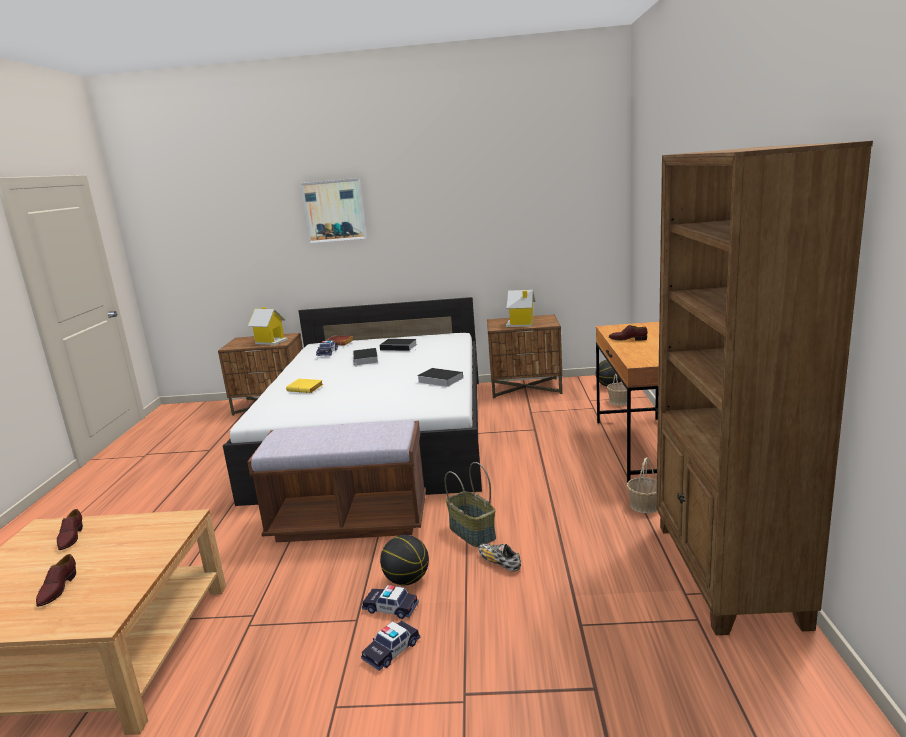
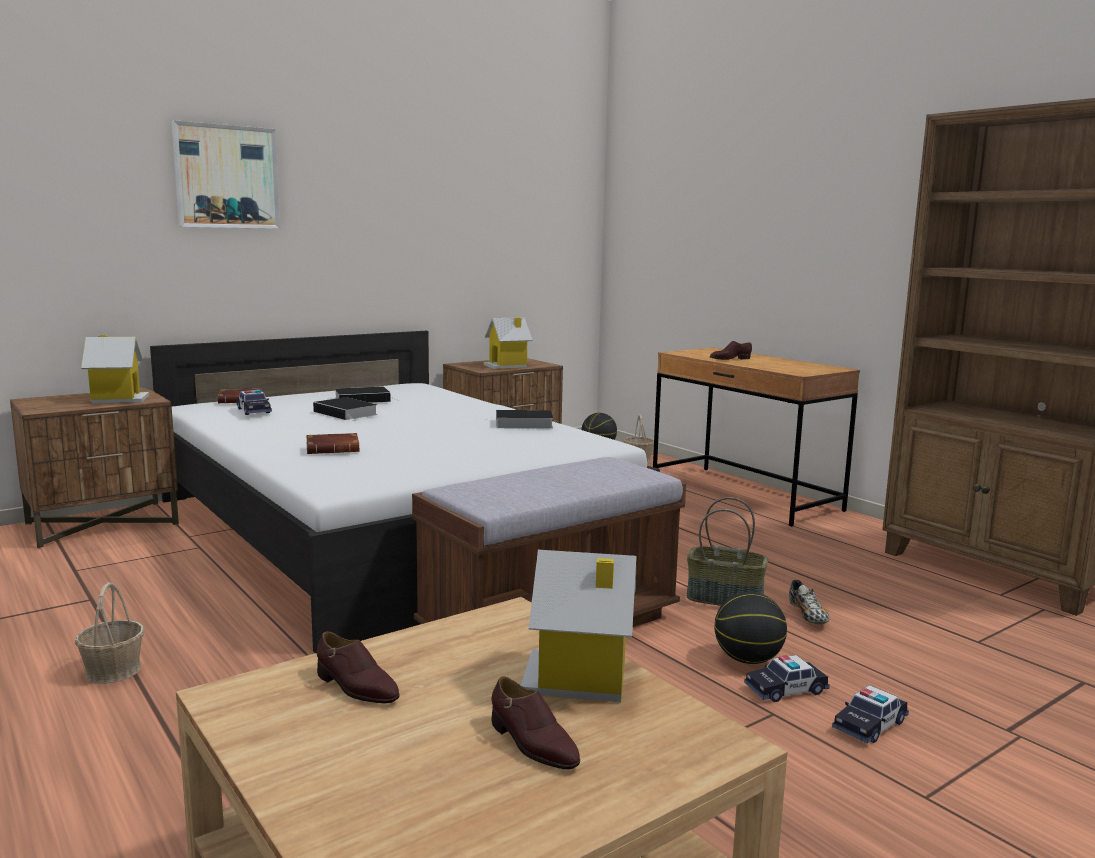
camera: 40 degrees left, 5 degrees down
(132, 565) = (580, 679): none -> toy house
(306, 389) = (334, 449): yellow book -> brown book
(391, 650) = (870, 725): toy car -> toy car turned 45 degrees clockwise
(499, 562) = (808, 616): shoe -> shoe turned 105 degrees counterclockwise
(644, 506) = (838, 539): basket -> basket (113, 671)

